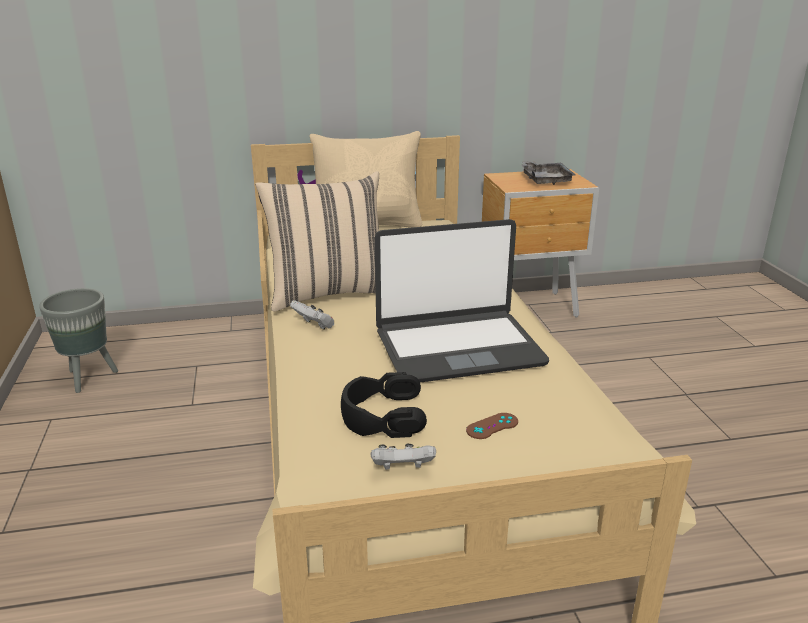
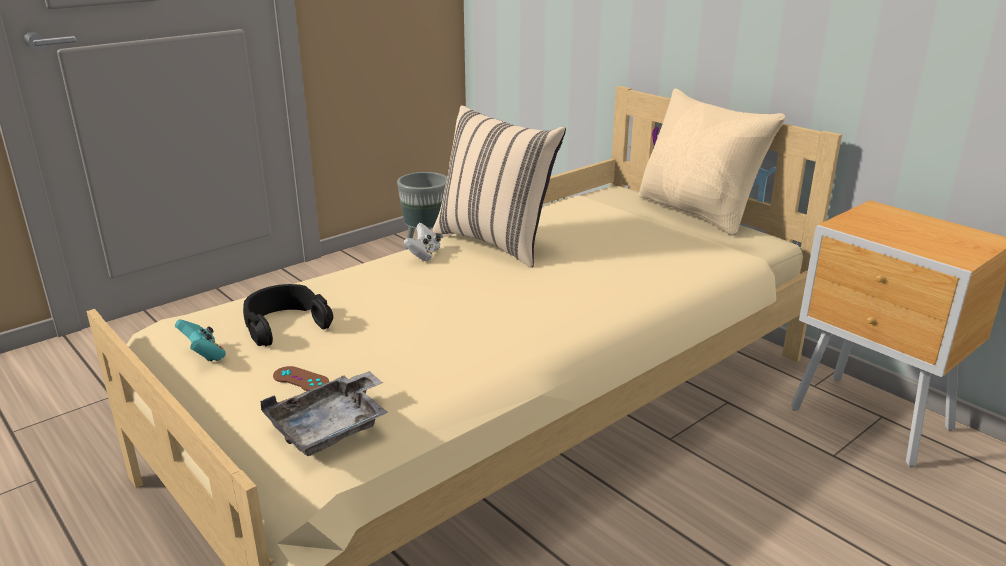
camera: 60 degrees right, 0 degrees up
(402, 469) = (204, 355): white game controller -> turquoise game controller
(458, 348) = (445, 326): laptop -> none
(545, 180) = (922, 235): grey tray -> grey tray (331, 427)

